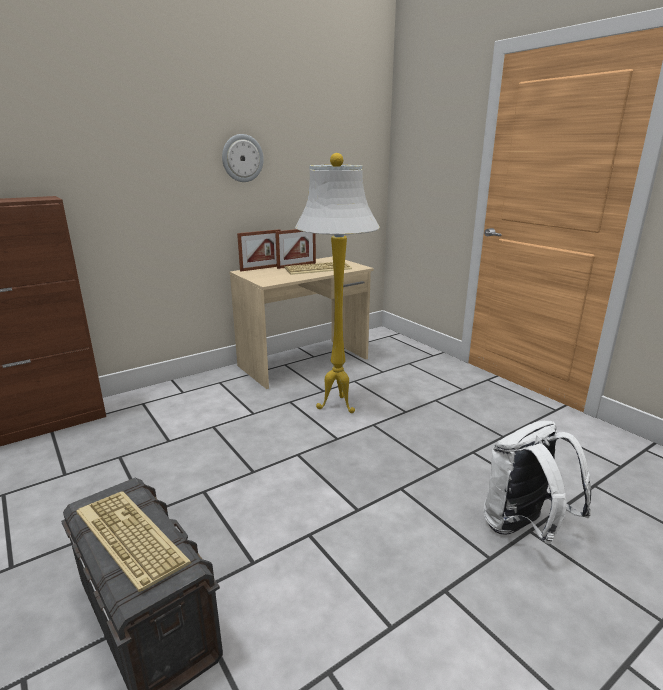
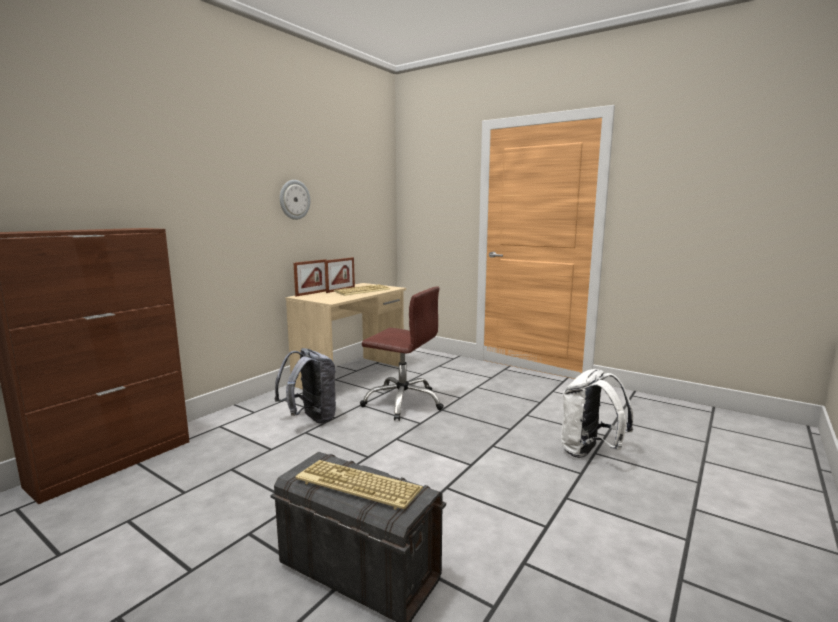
camera: 20 degrees left, 10 degrees down
(228, 411) = (310, 419): none -> grey backpack
(336, 407) = (403, 402): white floor lamp -> brown office chair

